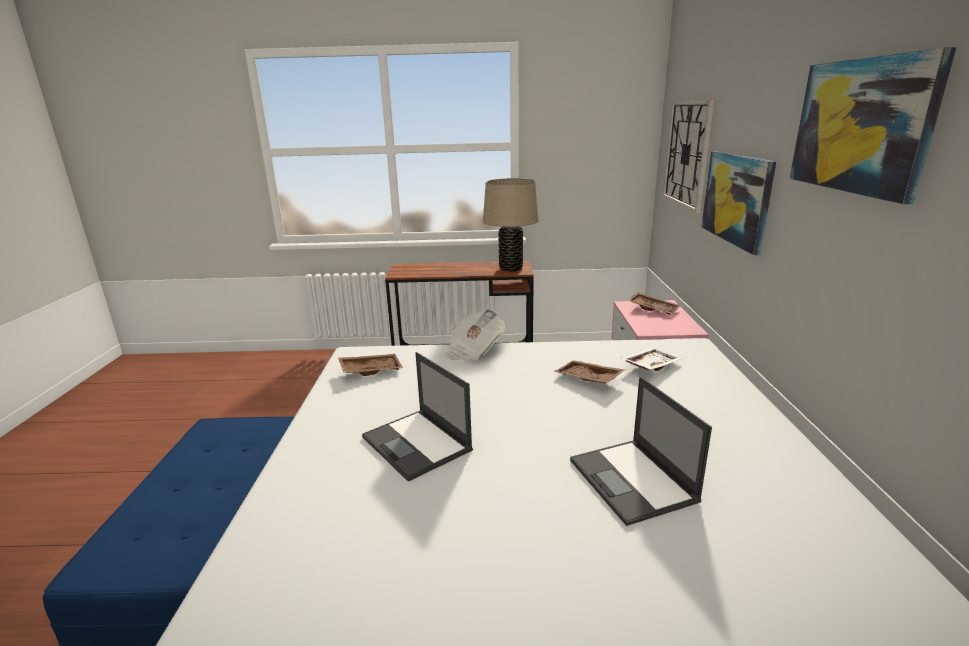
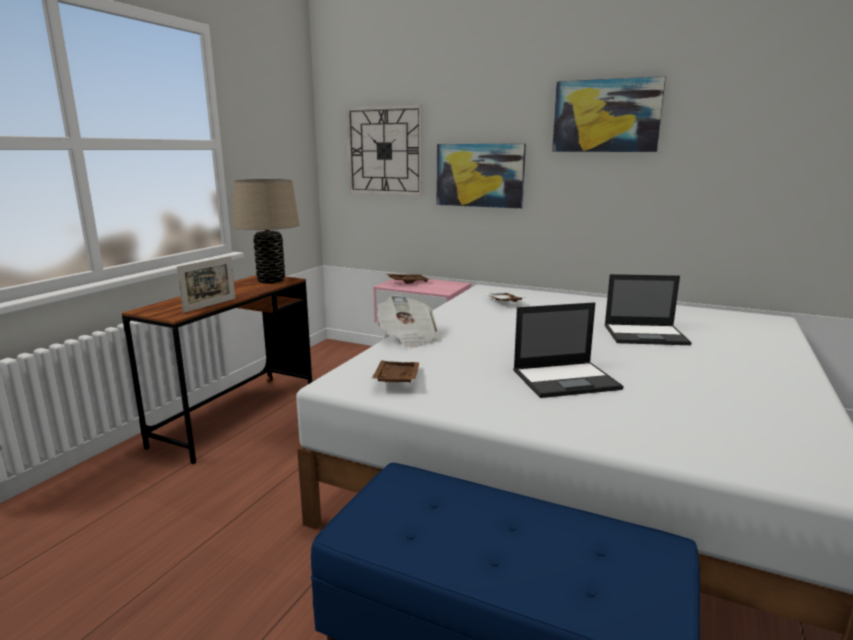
camera: 65 degrees left, 5 degrees down
(427, 274) = (210, 305): none -> picture frame
(587, 379) = (507, 318): brown tray -> none

